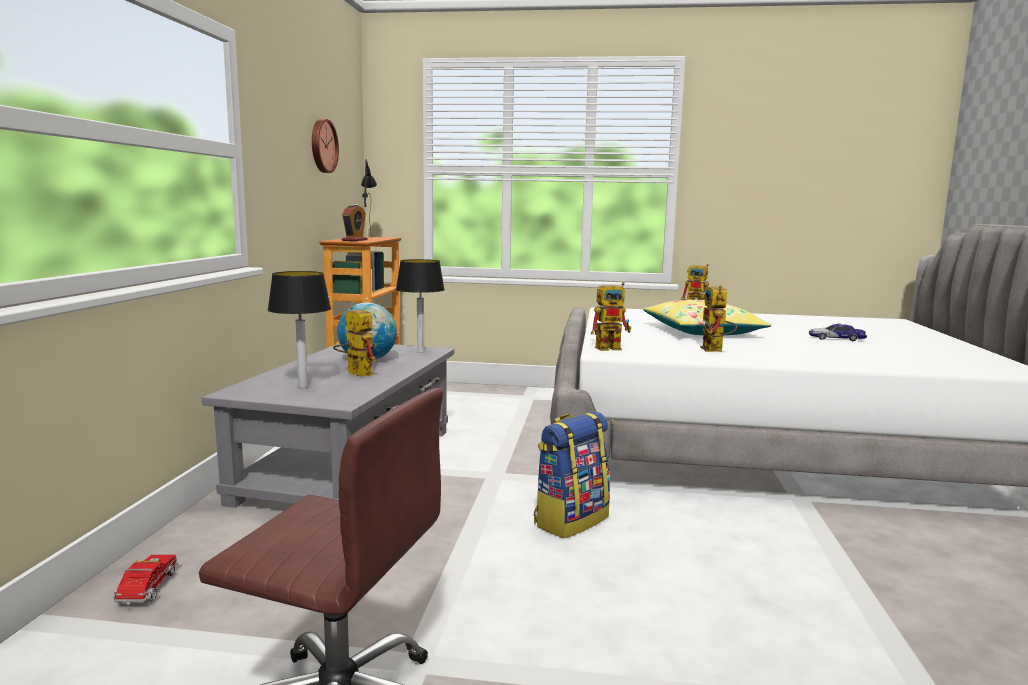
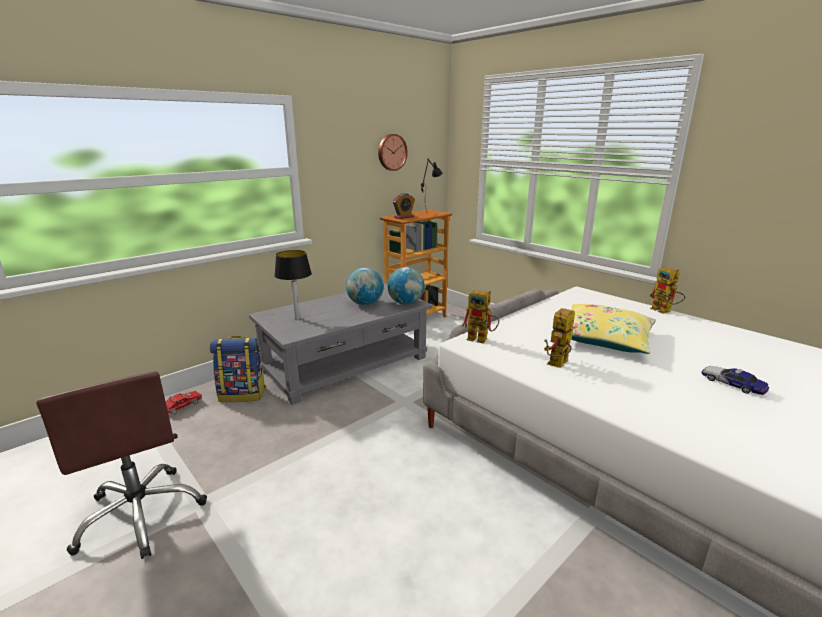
camera: 40 degrees right, 10 degrees up
(355, 373) = (339, 313): toy robot -> none
(421, 352) = (406, 303): table lamp -> globe
(570, 520) = (394, 455): backpack -> backpack (243, 394)

